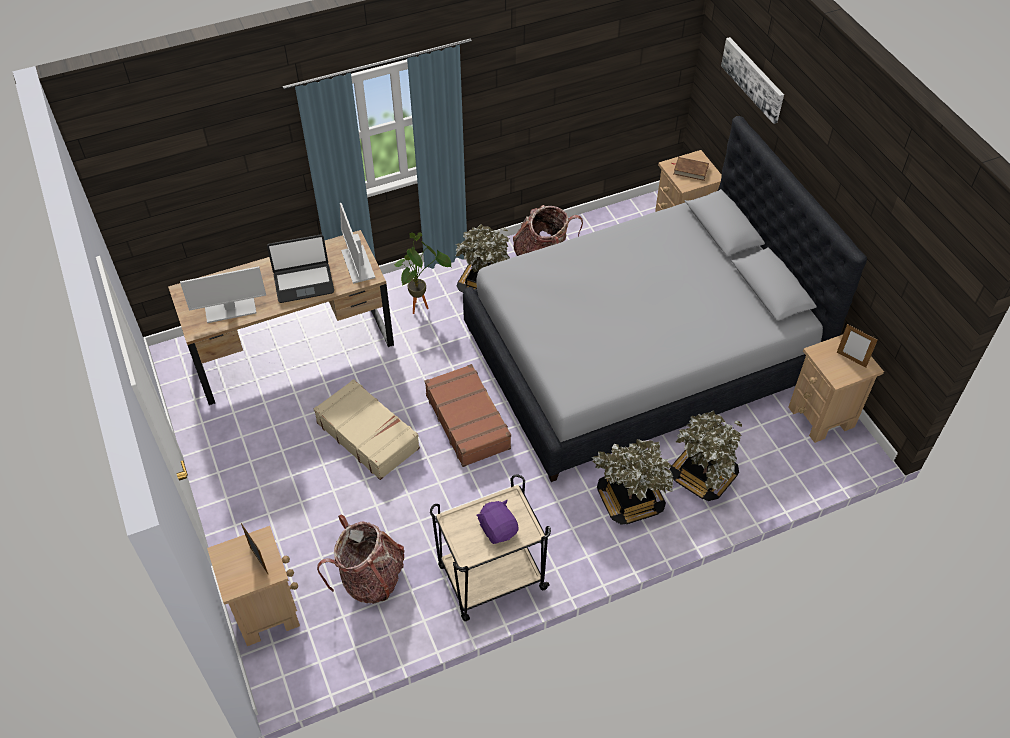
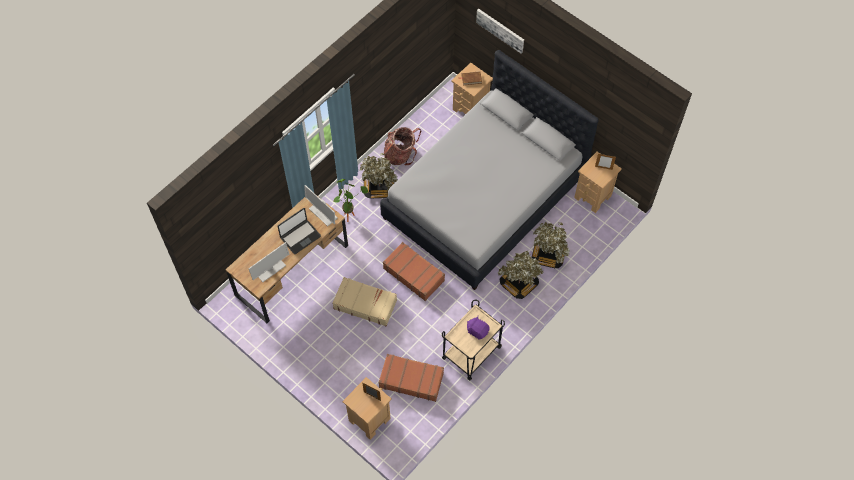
camera: 25 degrees left, 10 degrees up
(370, 578) = (411, 380): backpack -> brown suitcase

